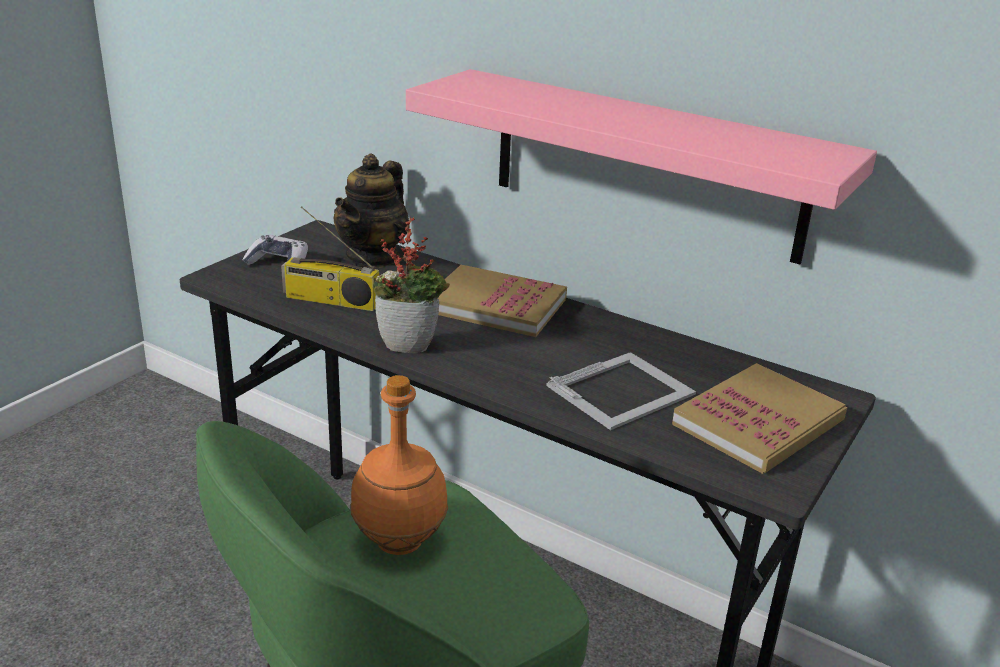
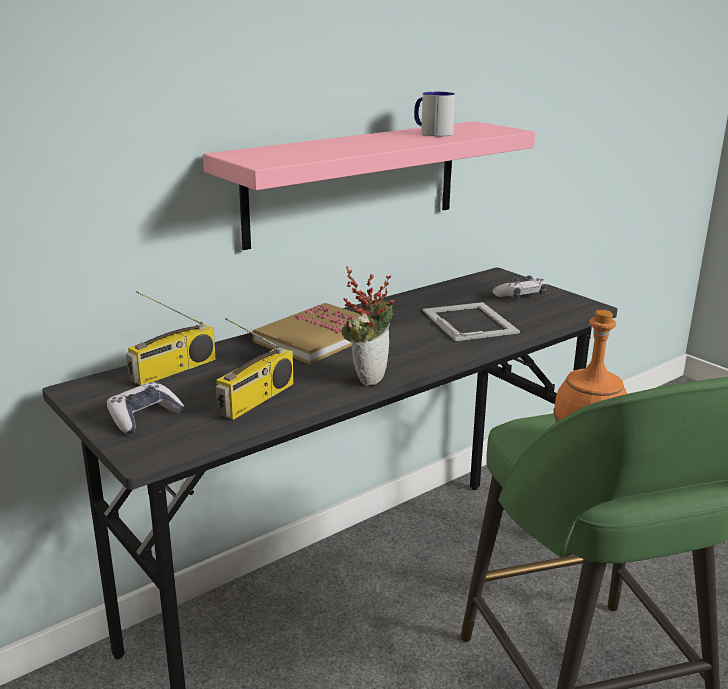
camera: 70 degrees left, 5 degrees down
(373, 256) = (173, 371): teapot -> radio
(720, 133) = (431, 133): none -> mug
(758, 422) = (520, 296): book -> game controller

